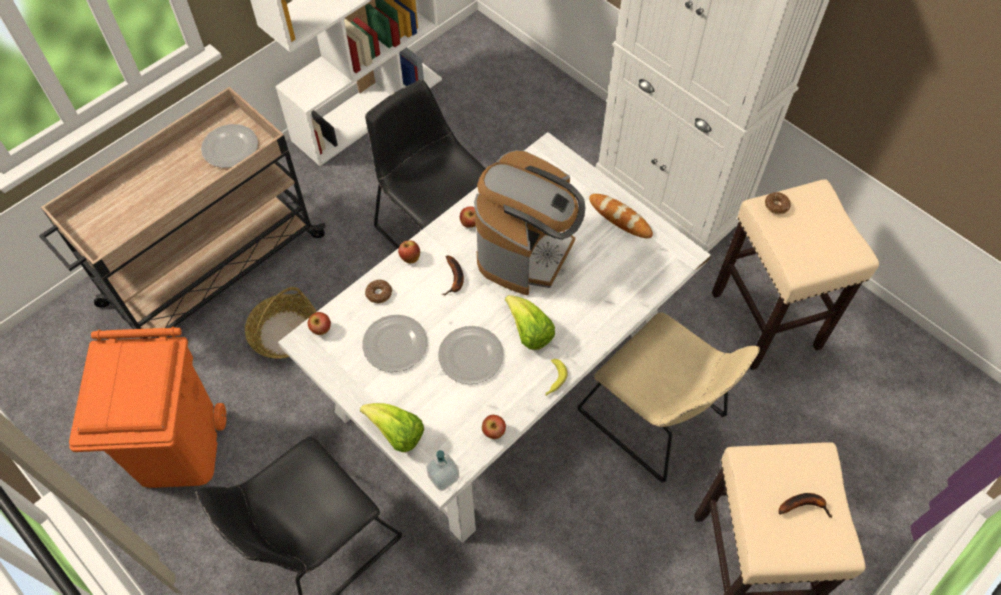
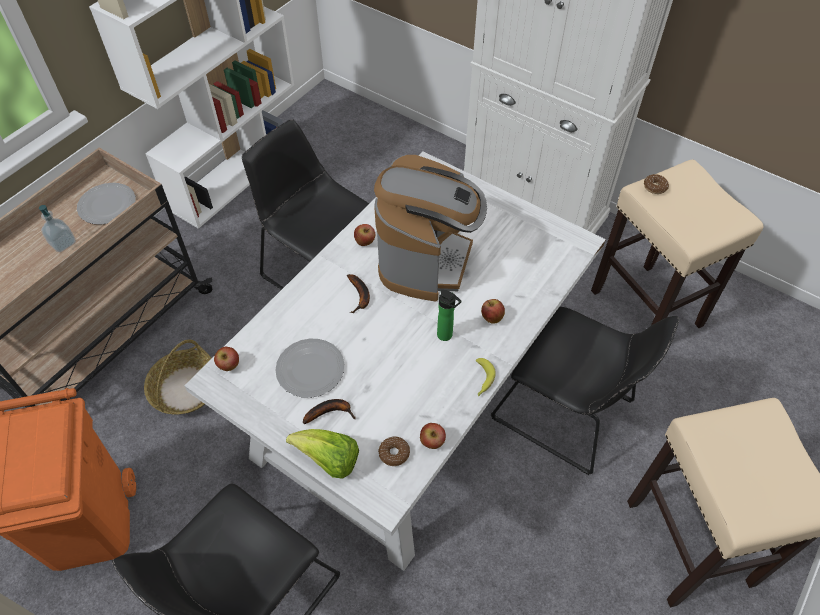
camera: 10 degrees left, 5 degrees down
(379, 294) = (284, 321): donut -> donut (394, 453)
(410, 258) = (310, 282): apple -> apple (491, 318)
(443, 476) = (388, 498): soap dispenser -> soap dispenser (63, 243)
(470, 357) = (391, 370): plate -> none
(529, 332) = (446, 336): lettuce -> bottle
(620, 218) = (510, 218): bread -> none
(656, 417) = (568, 413): beige chair -> black chair
(804, 505) = (768, 464): banana -> banana (330, 412)

